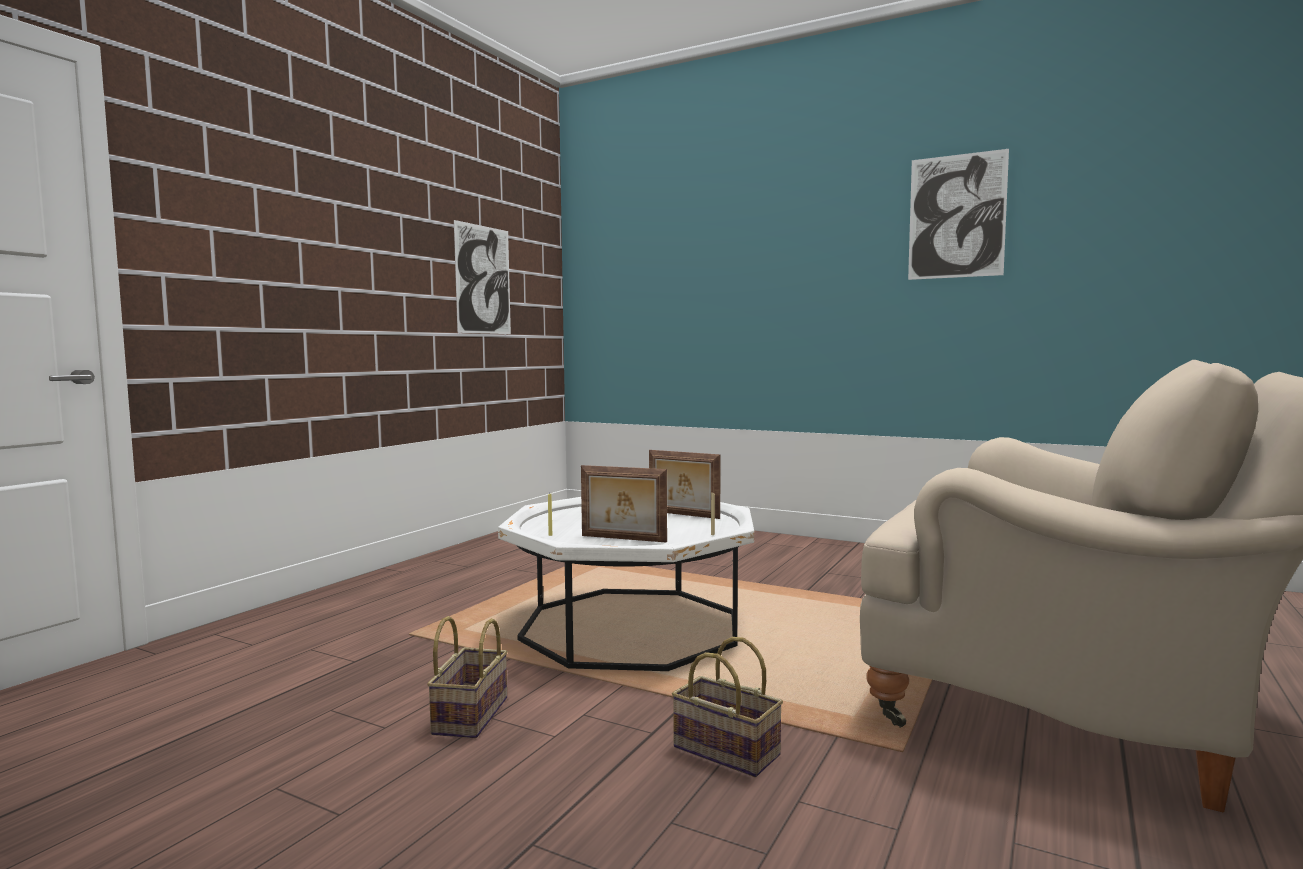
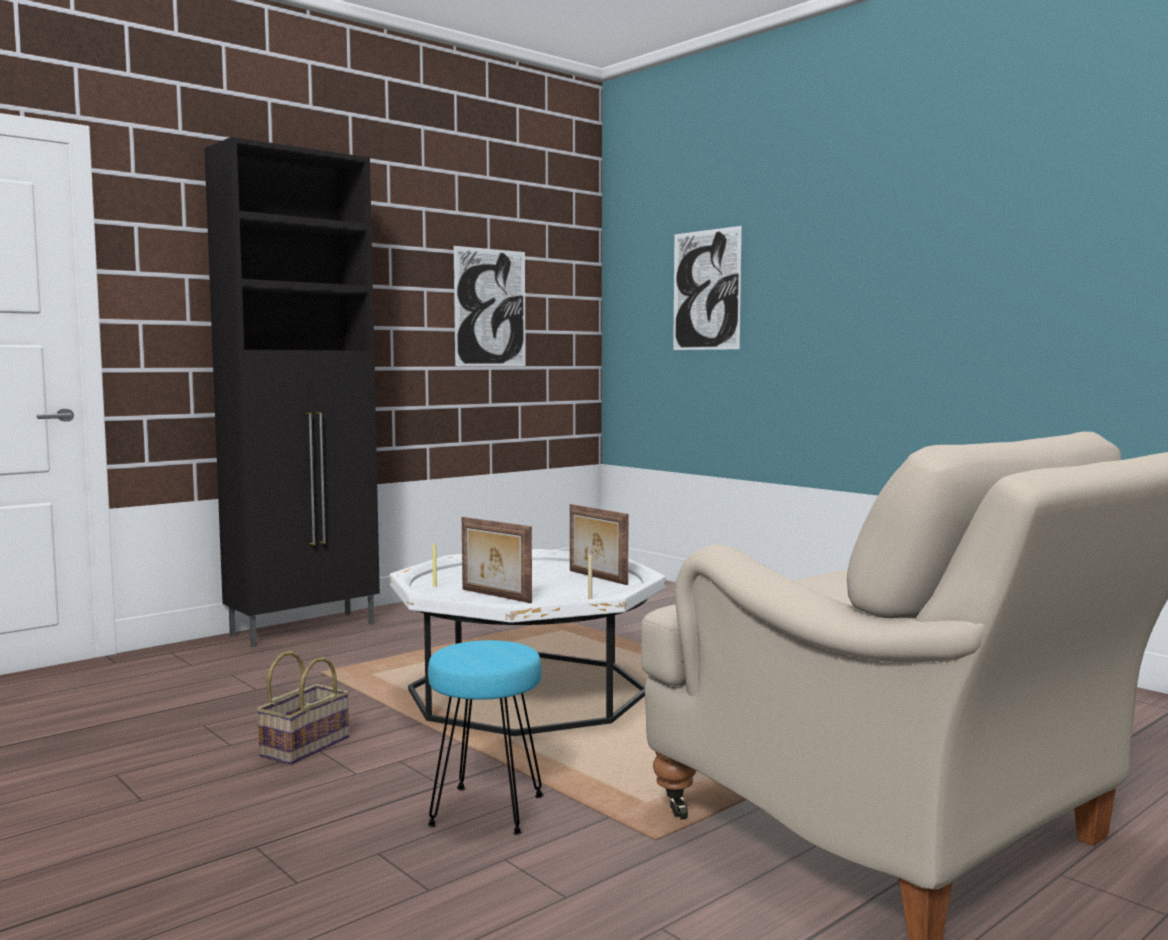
camera: 20 degrees right, 0 degrees up
(347, 592) = (306, 629): none -> black cabinet
(723, 751) = (485, 810): basket -> turquoise stool
(956, 216) = (1019, 223): picture -> picture (706, 290)

